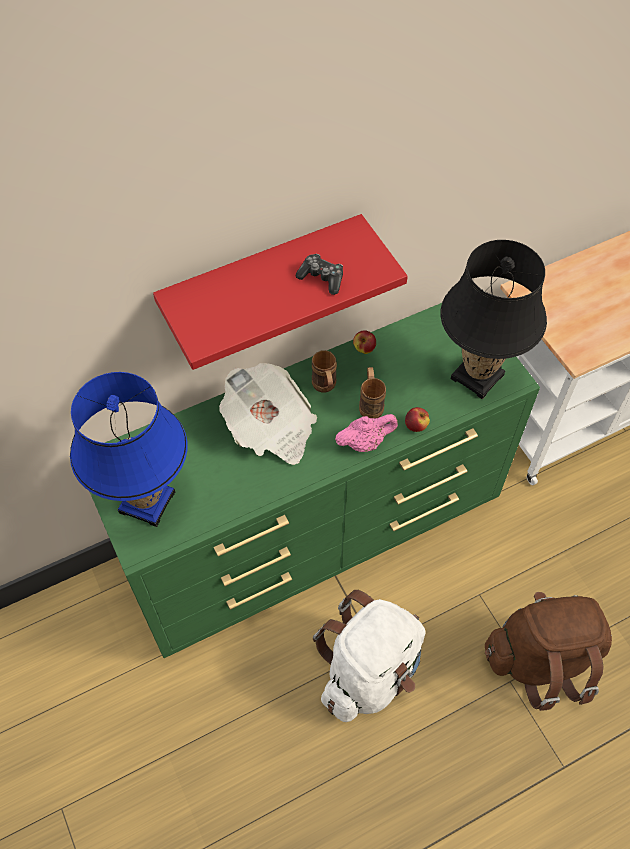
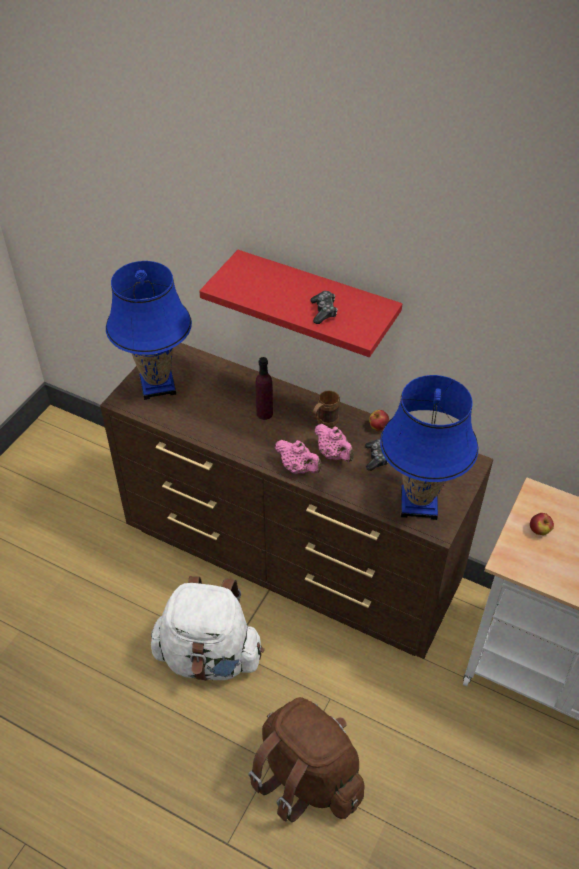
camera: 55 degrees right, 10 degrees down
(270, 428) = (264, 413): newspaper -> purple bottle
(315, 533) = (292, 559): green dresser -> brown dresser
(370, 404) = (334, 454): brown mug -> pink teapot
(400, 374) = (376, 458): none -> game controller
(416, 426) = (339, 489): apple -> apple (539, 530)
(477, 377) = (419, 504): black table lamp -> blue table lamp

